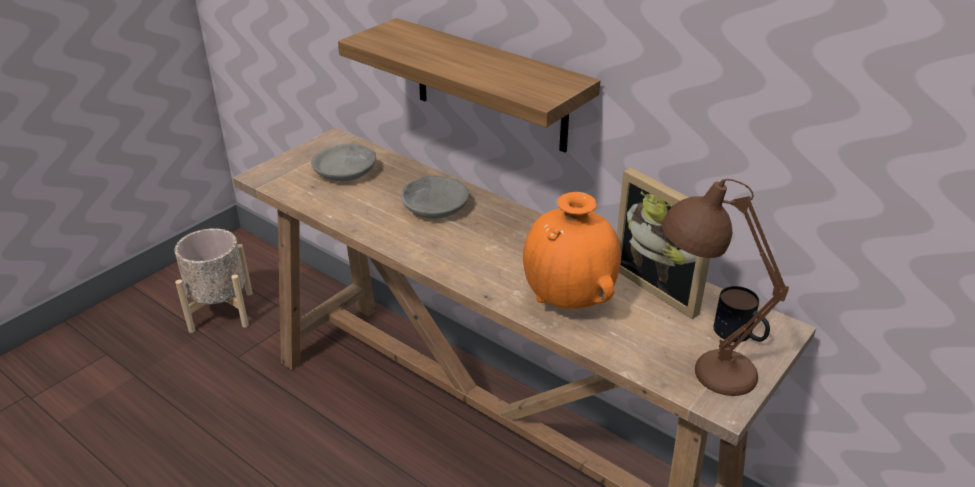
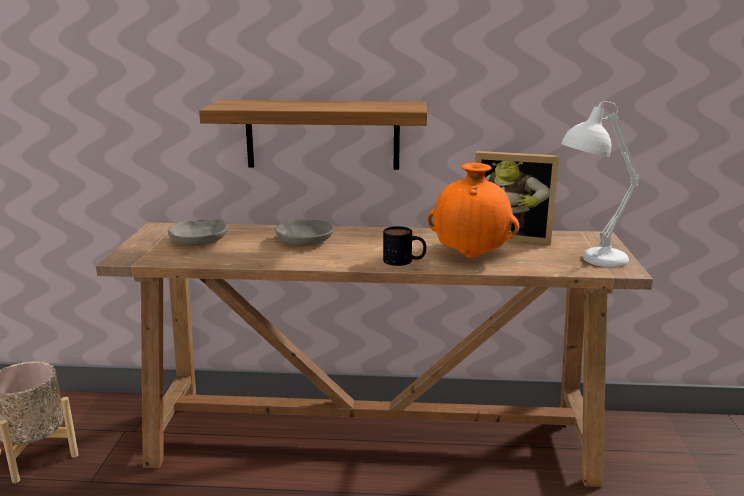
camera: 35 degrees left, 15 degrees down
(699, 367) = (588, 261): brown table lamp -> white table lamp
(740, 334) = (584, 243): mug -> mug (404, 261)

